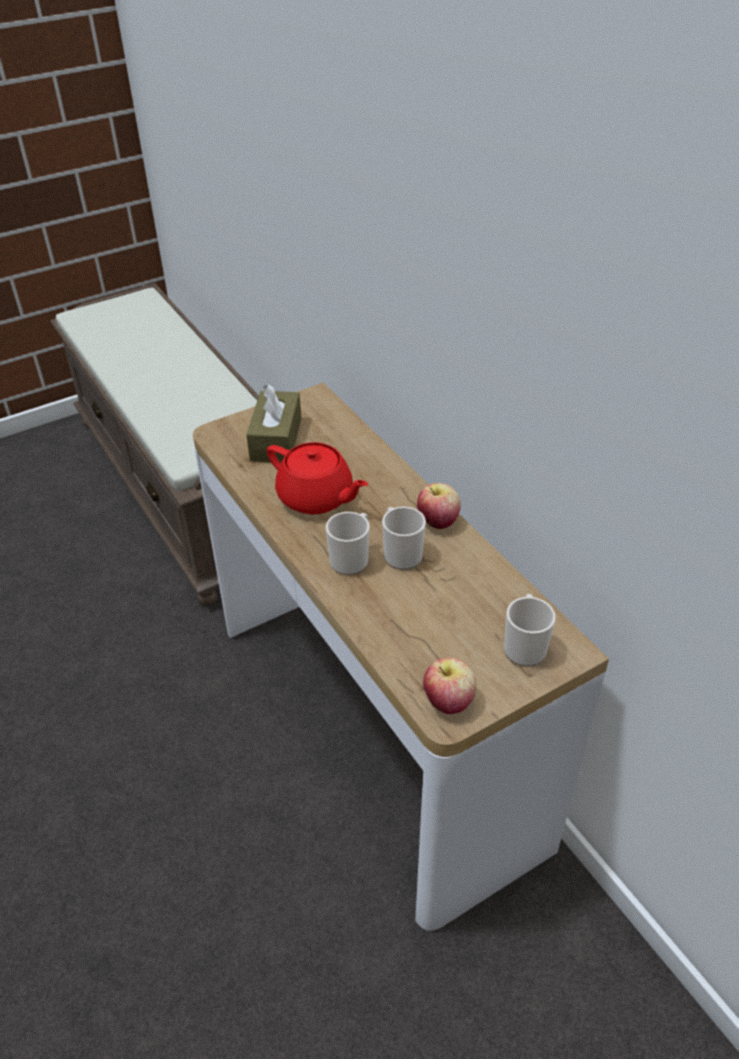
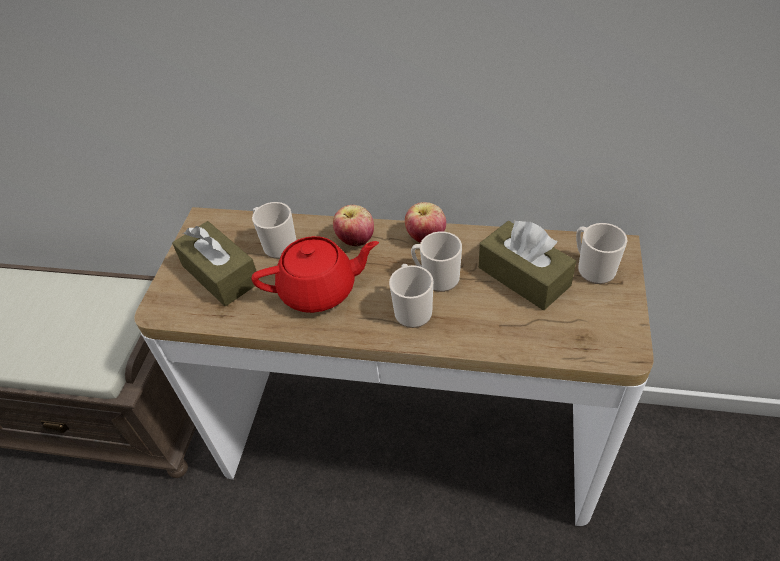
camera: 45 degrees left, 5 degrees up
(335, 447) = (277, 245): none -> mug
(448, 702) = (611, 342): apple -> apple (356, 240)
(462, 605) = (524, 276): none -> brown tissue box

